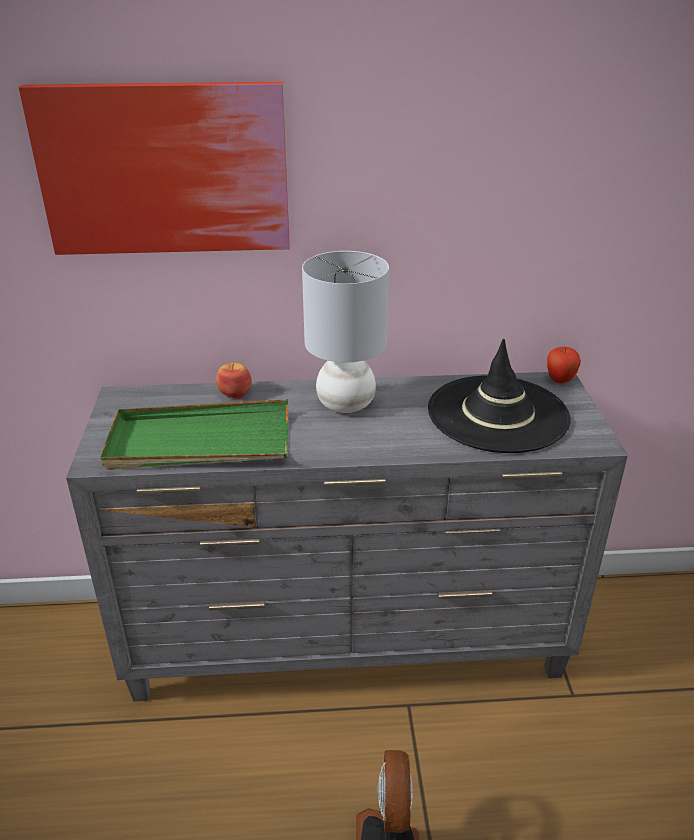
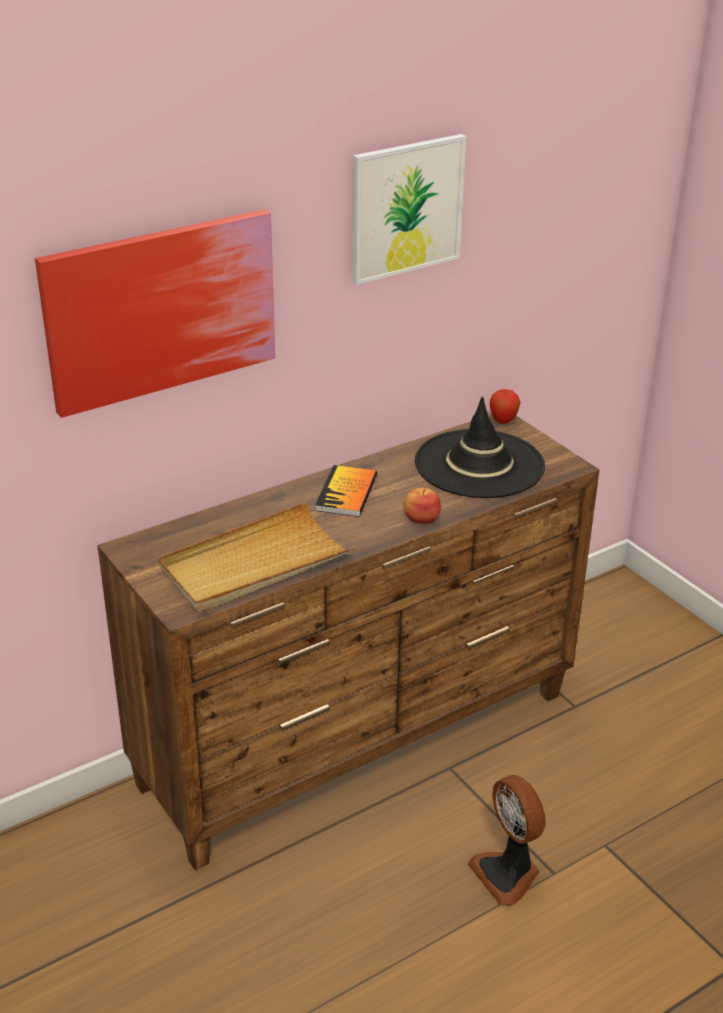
camera: 30 degrees left, 0 degrees up
(199, 442) = (255, 564): green tray -> beige tray
(235, 393) = (237, 512): apple -> apple (421, 519)
(344, 404) = (346, 493): grey table lamp -> book
(348, 643) = (360, 740): grey dresser -> brown dresser
(462, 115) = (406, 208): none -> picture

